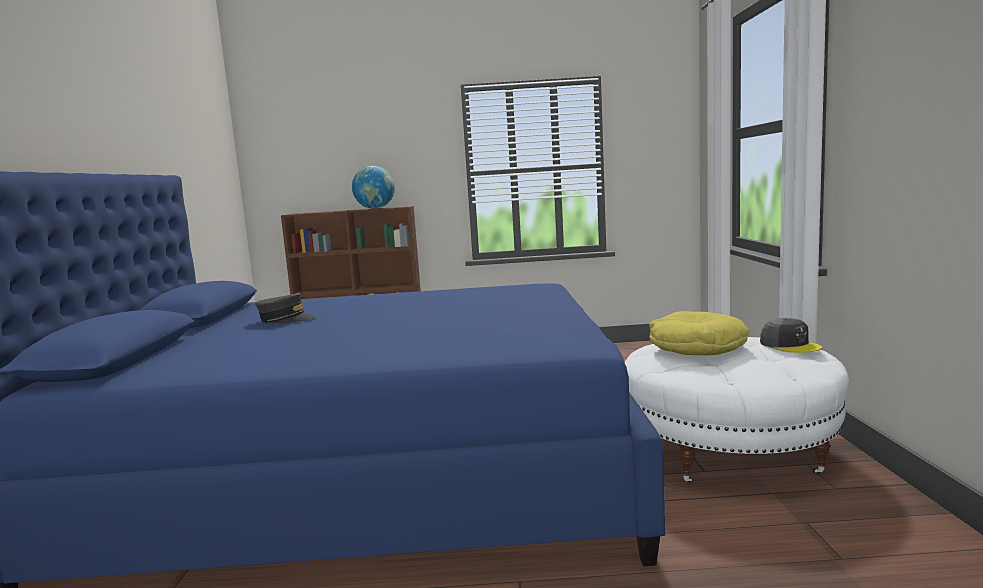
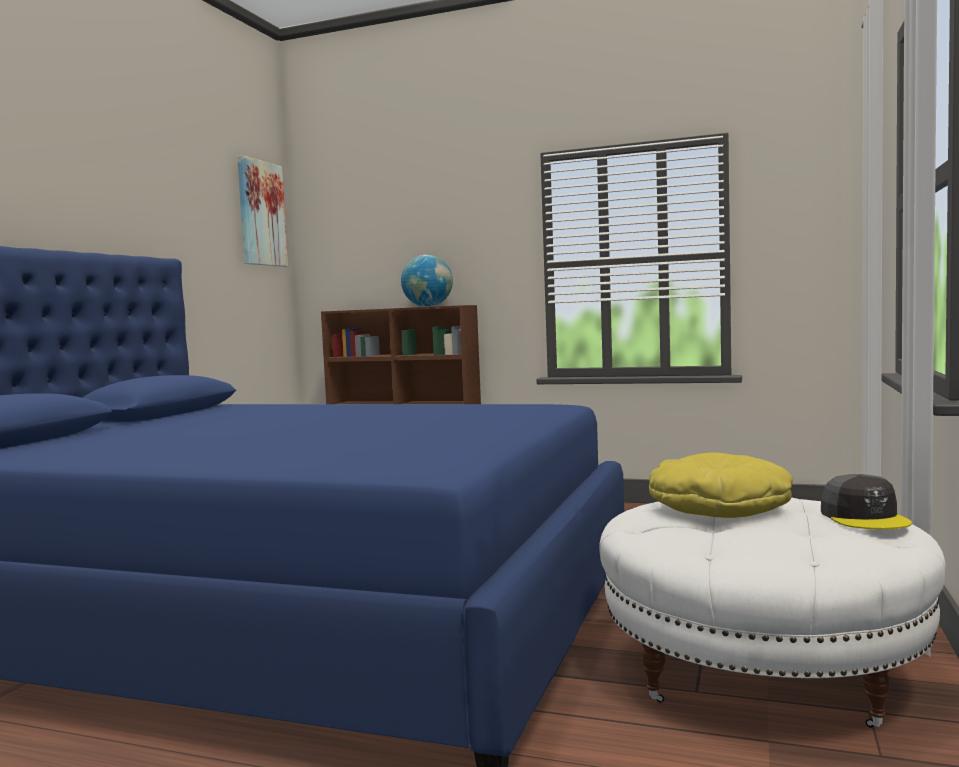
camera: 20 degrees right, 5 degrees down
(217, 130) = (261, 213): none -> picture
(286, 319) = (220, 420): grey cap -> none

